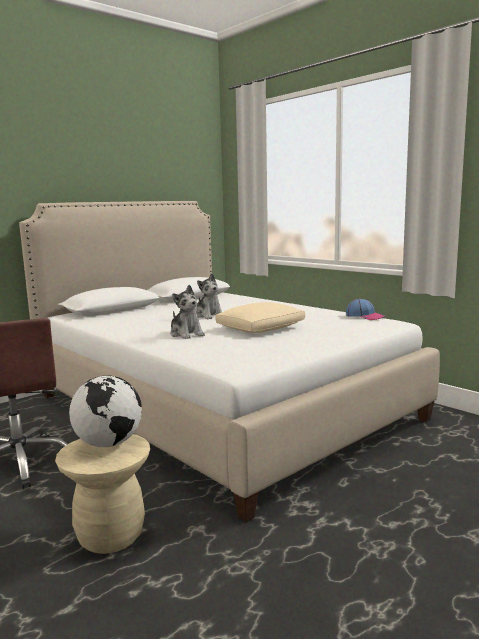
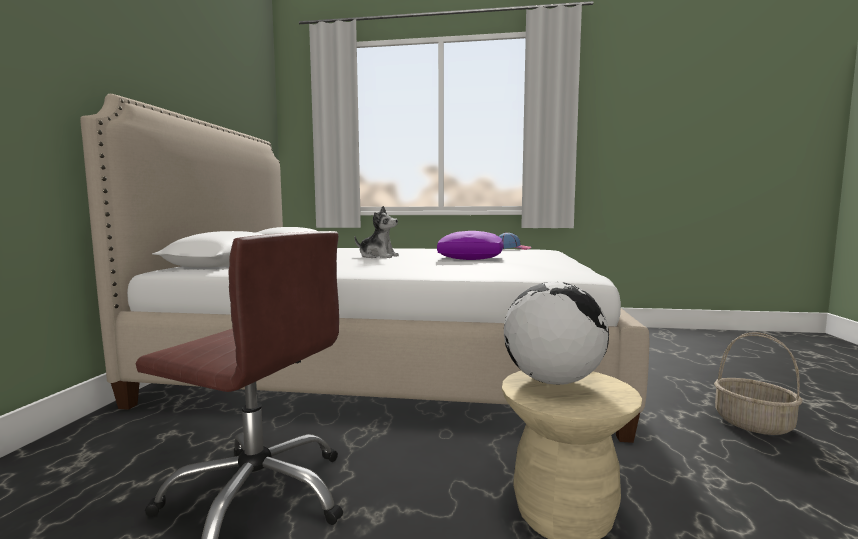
camera: 40 degrees left, 5 degrees down
(186, 334) = (421, 265): plush toy -> none
(261, 329) = (471, 258): beige pillow -> purple pillow
(385, 556) = (754, 423): none -> basket

